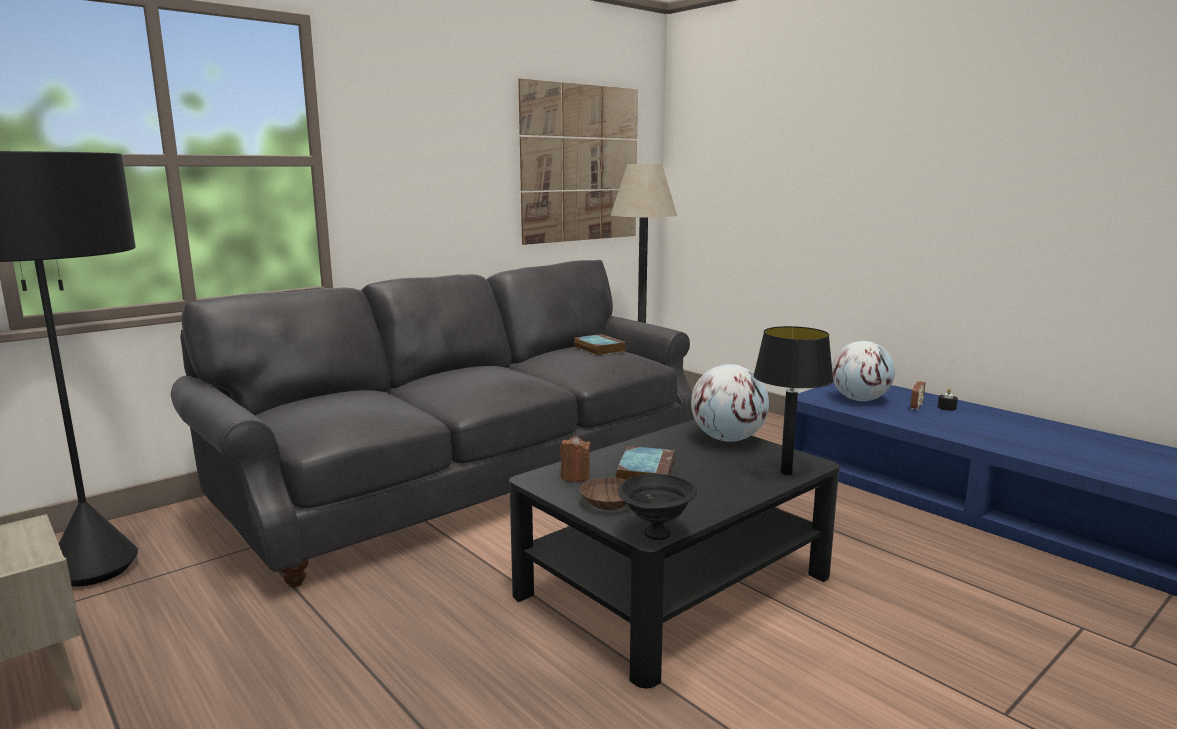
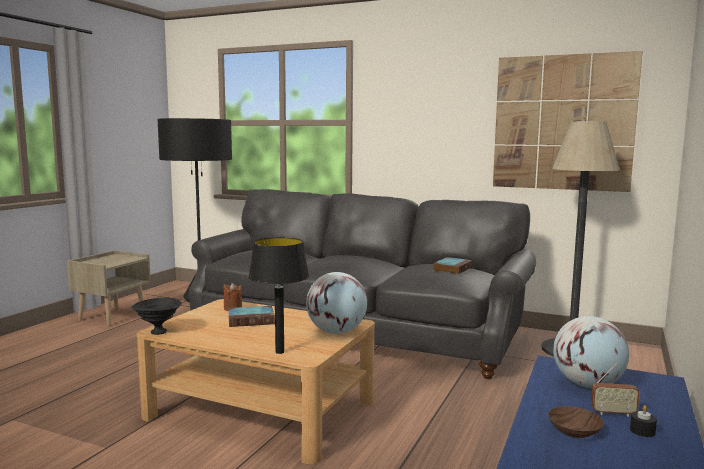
camera: 65 degrees right, 5 degrees down
(608, 502) = (198, 319): brown bowl -> brown bowl (575, 430)
(674, 584) = (261, 409): black coffee table -> beige coffee table

